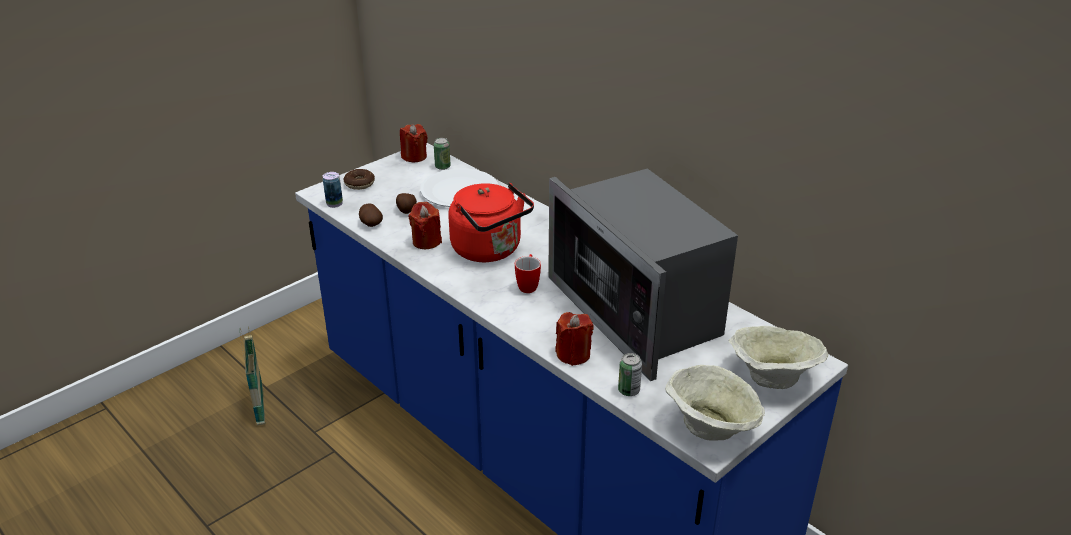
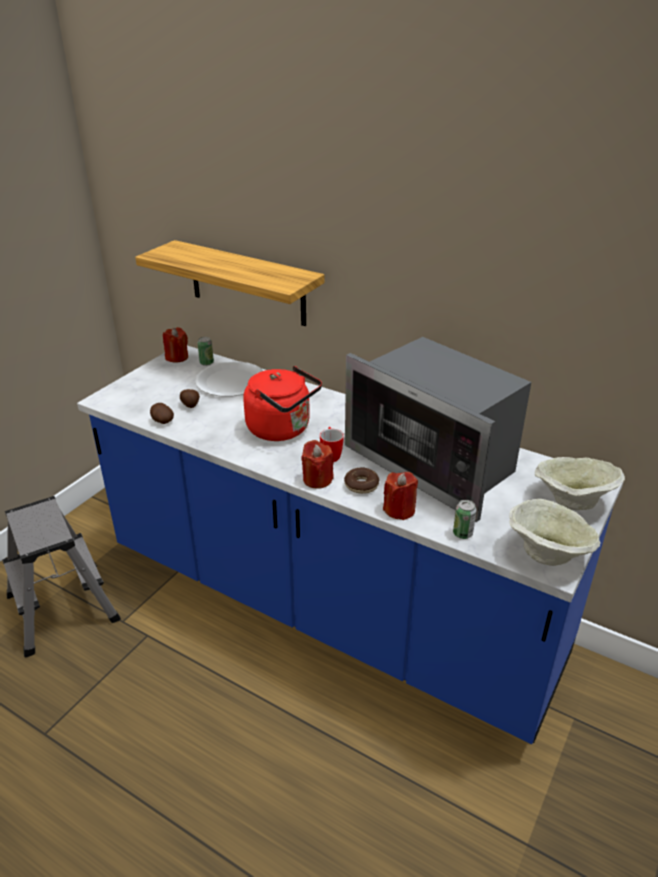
camera: 15 degrees left, 0 degrees up
(260, 406) = (62, 607): basket -> grey step ladder
(334, 203) = (120, 408): can -> none
(359, 184) = (136, 387): donut -> donut (361, 485)
(426, 241) = (221, 430): red candle -> red candle (317, 479)
(490, 85) = (247, 283): none -> shelf

